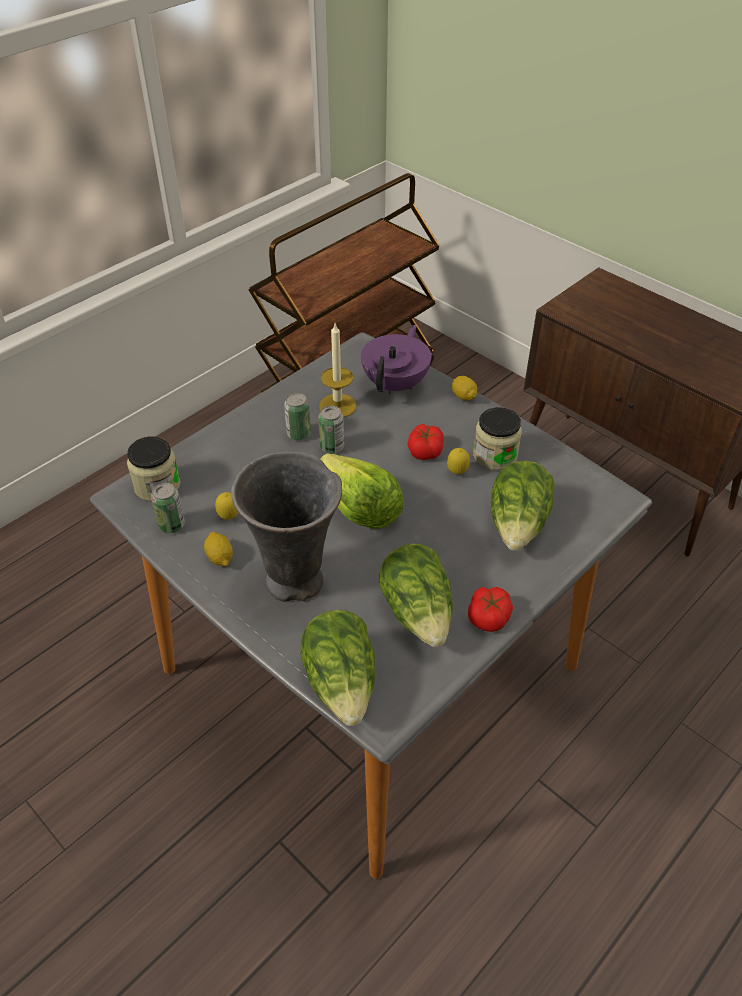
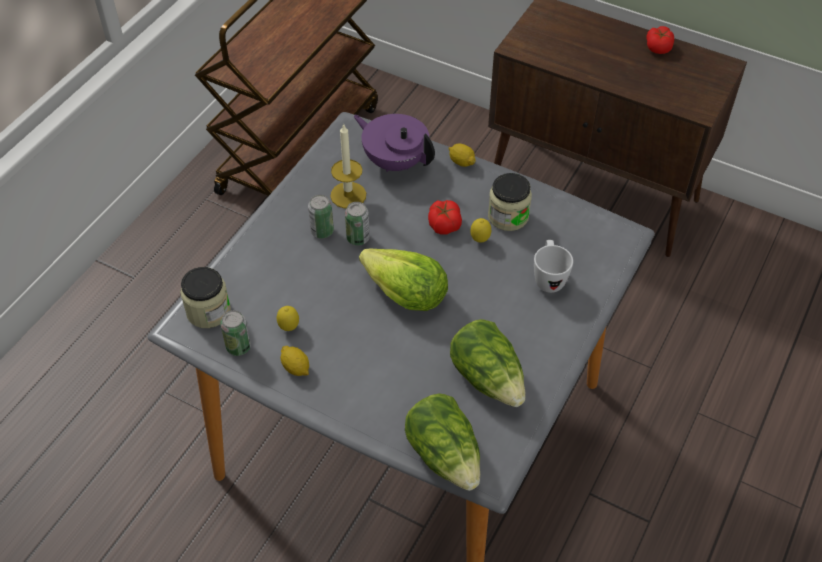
camera: 15 degrees left, 5 degrees up
(296, 582) = (373, 375): grey vase -> none
(396, 384) = (395, 161): purple teapot -> purple teapot turned 60 degrees counterclockwise
(489, 616) = (549, 368): tomato -> tomato (658, 47)
(518, 524) = (548, 278): lettuce -> white mug

